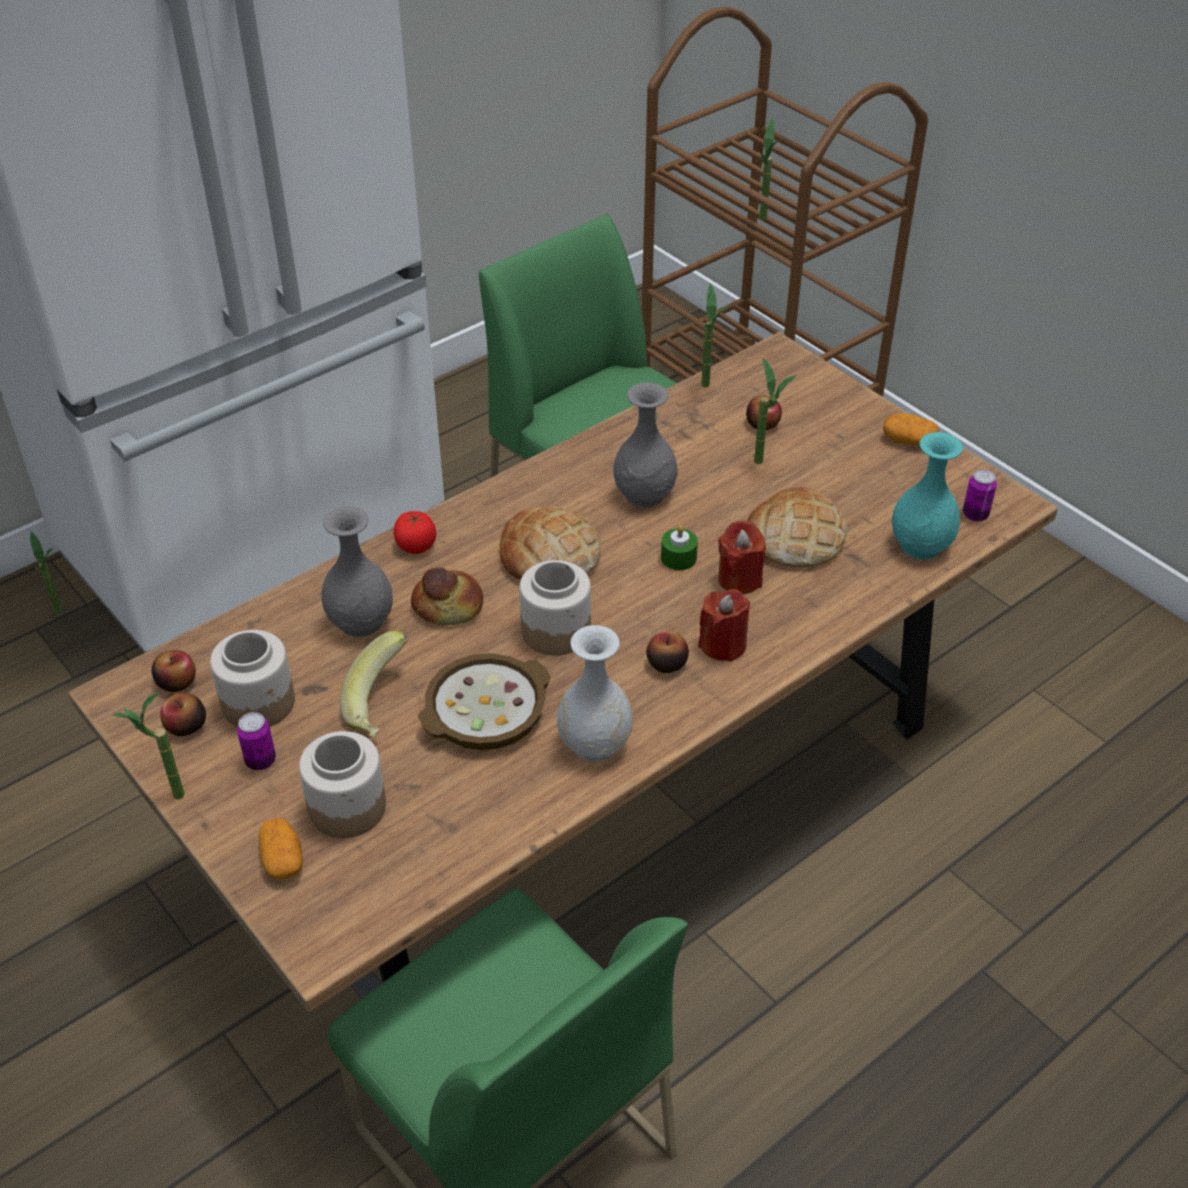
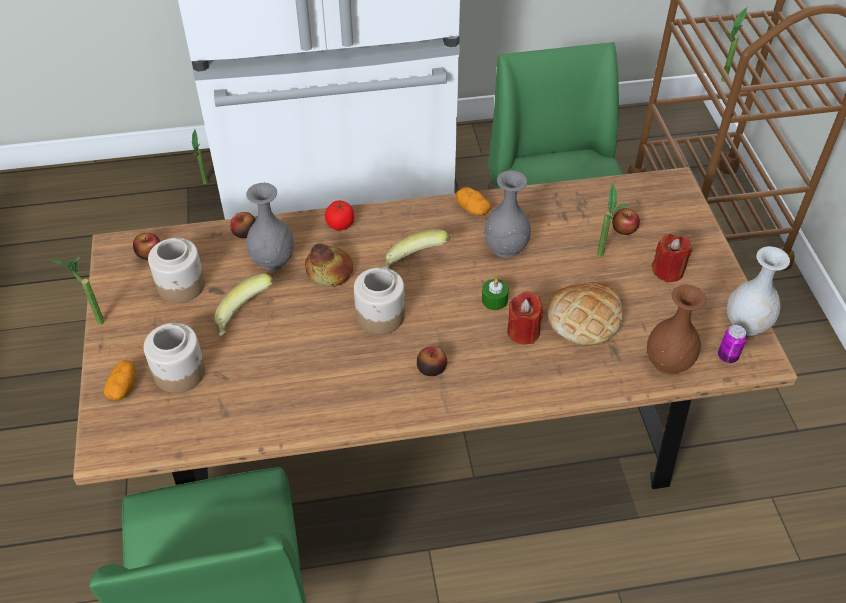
camera: 30 degrees right, 5 degrees up
(186, 726) = (134, 282): apple -> apple (245, 233)
(260, 761) = (156, 321): can -> none
(485, 711) = (299, 349): bowl -> none
(549, 555) = (414, 264): bread -> banana
(595, 743) = (347, 400): white vase -> white vase (747, 324)
(709, 390) = (605, 191): potted plant -> none
(723, 645) = (477, 372): red candle -> red candle (668, 271)
(908, 441) = (720, 282): potato -> potato (472, 209)
(921, 546) = (668, 362): turquoise vase -> brown vase

